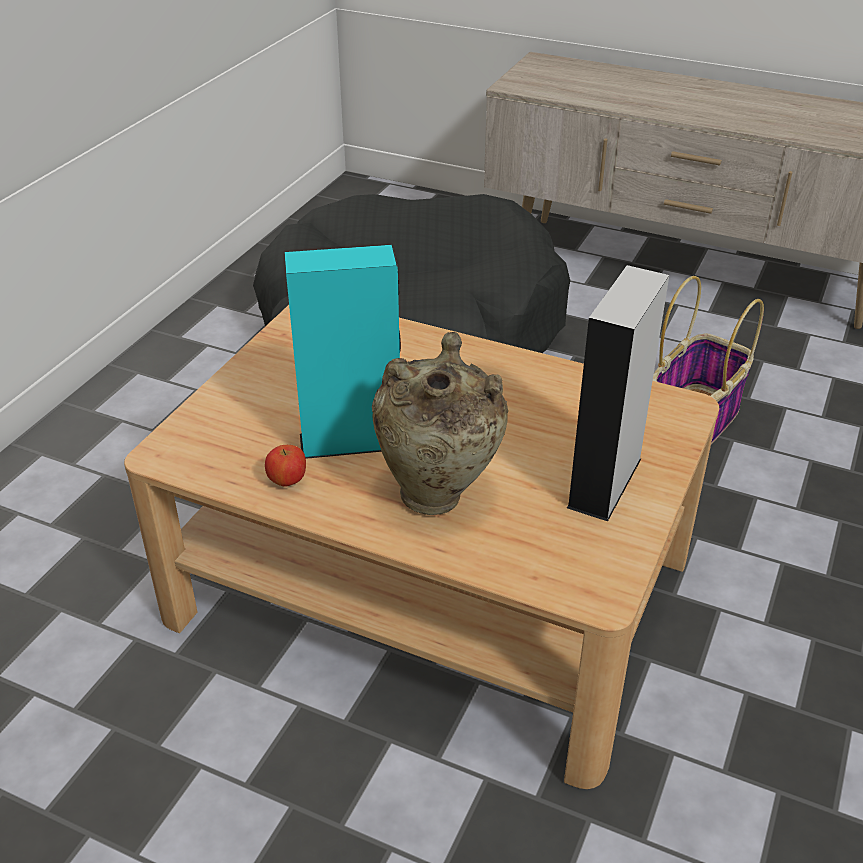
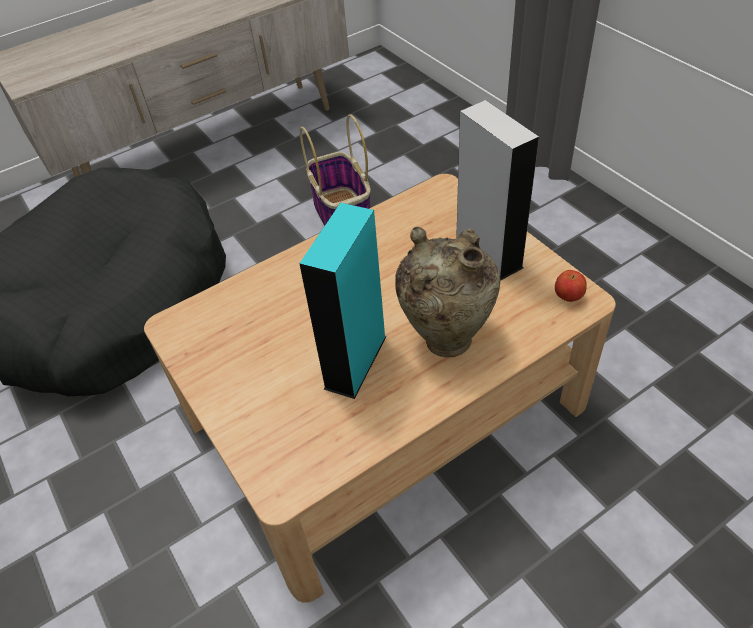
camera: 55 degrees left, 10 degrees up
(288, 481) = (374, 417): apple -> apple (568, 296)

